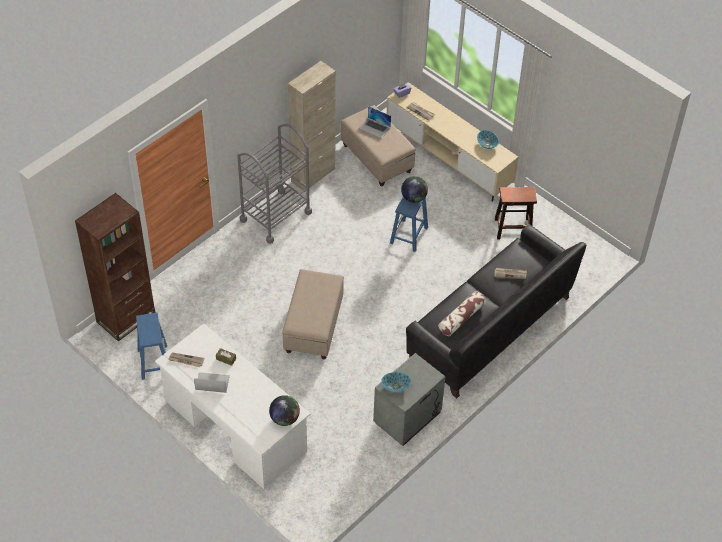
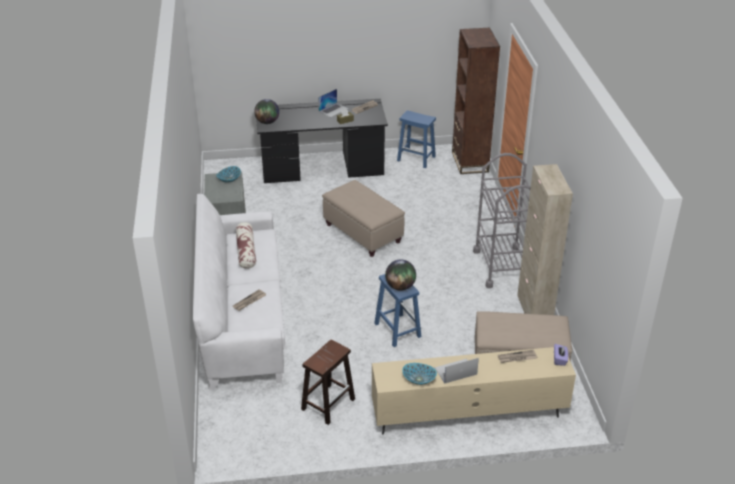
camera: 130 degrees right, 15 degrees down
(235, 427) = (322, 167): white desk -> black desk
(375, 128) = (532, 330): laptop -> laptop (455, 371)
(490, 328) = (243, 320): black sofa -> white sofa

